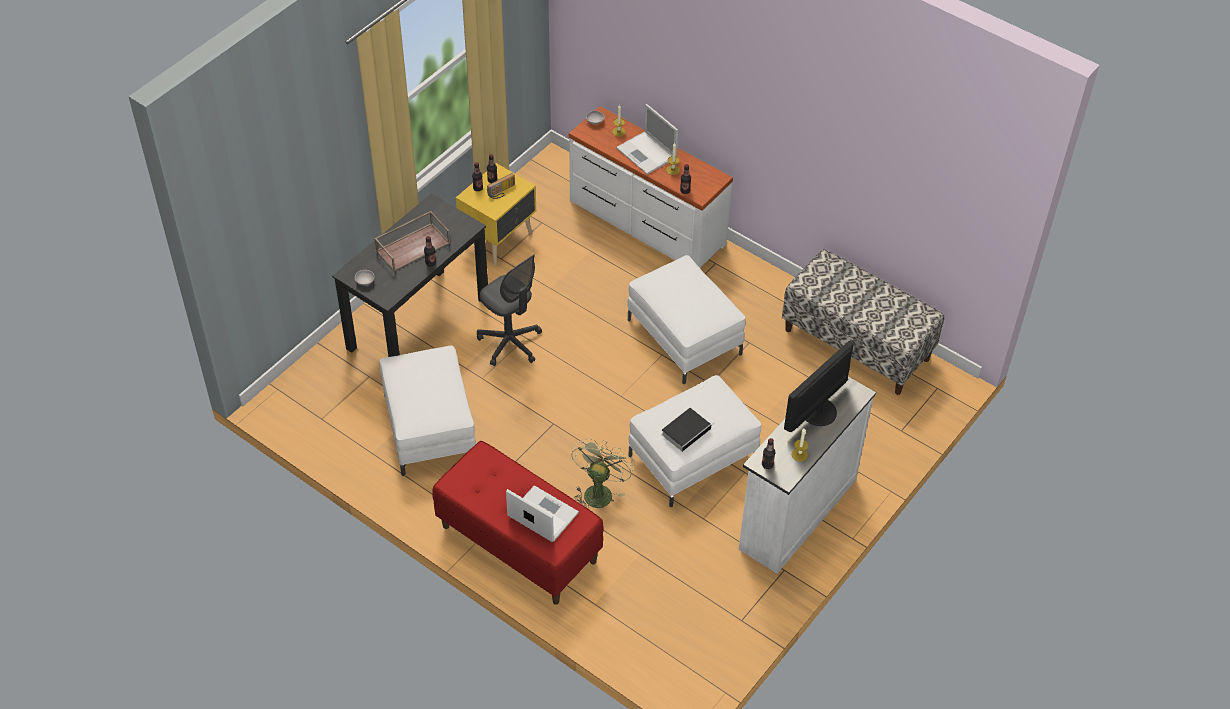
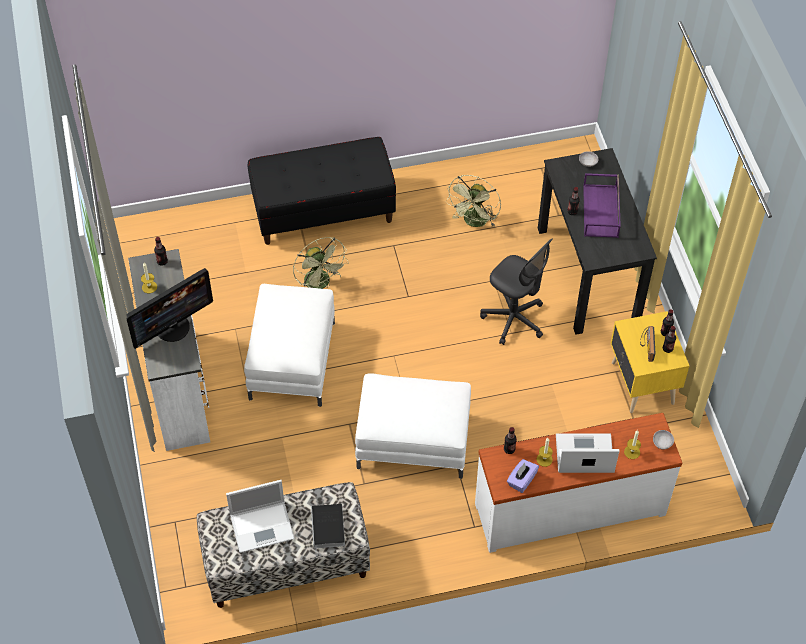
camera: 130 degrees right, 5 degrees up
(413, 246) = (601, 211): brown tray -> purple tray
(429, 427) = (474, 222): white ottoman -> green fan
(510, 343) = (514, 319): grey office chair -> grey office chair turned 135 degrees counterclockwise
(518, 544) = (323, 211): red bench -> black bench
(541, 514) = (296, 177): laptop -> laptop (263, 526)
(686, 430) = (281, 307): book -> book (328, 529)
(702, 172) = (521, 480): none -> purple tissue box
(817, 411) = (172, 327): monitor -> monitor turned 60 degrees clockwise

